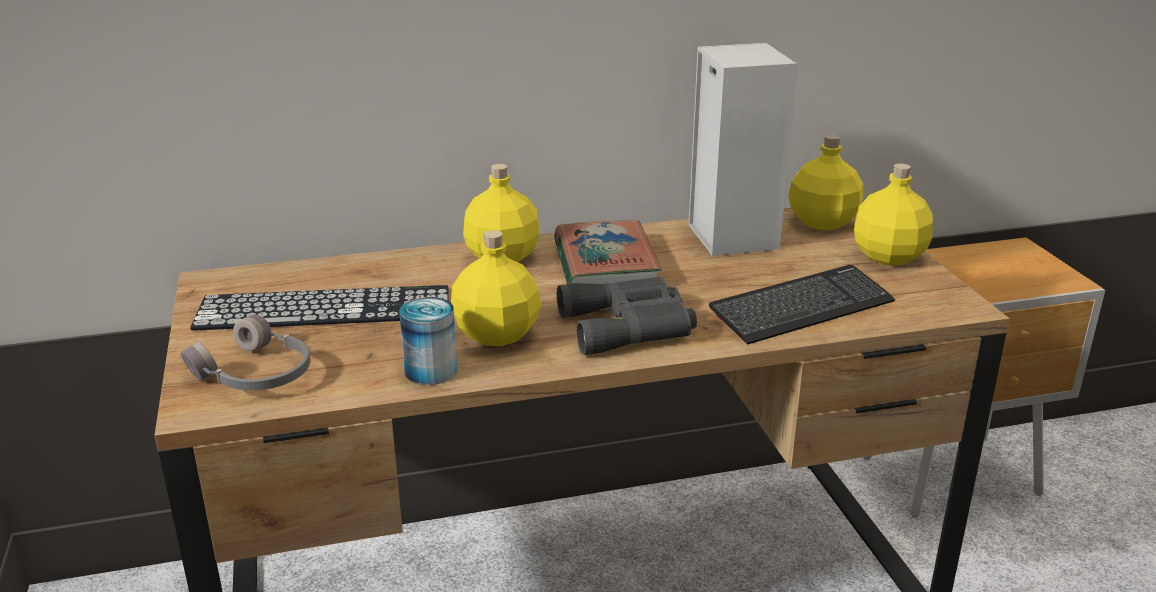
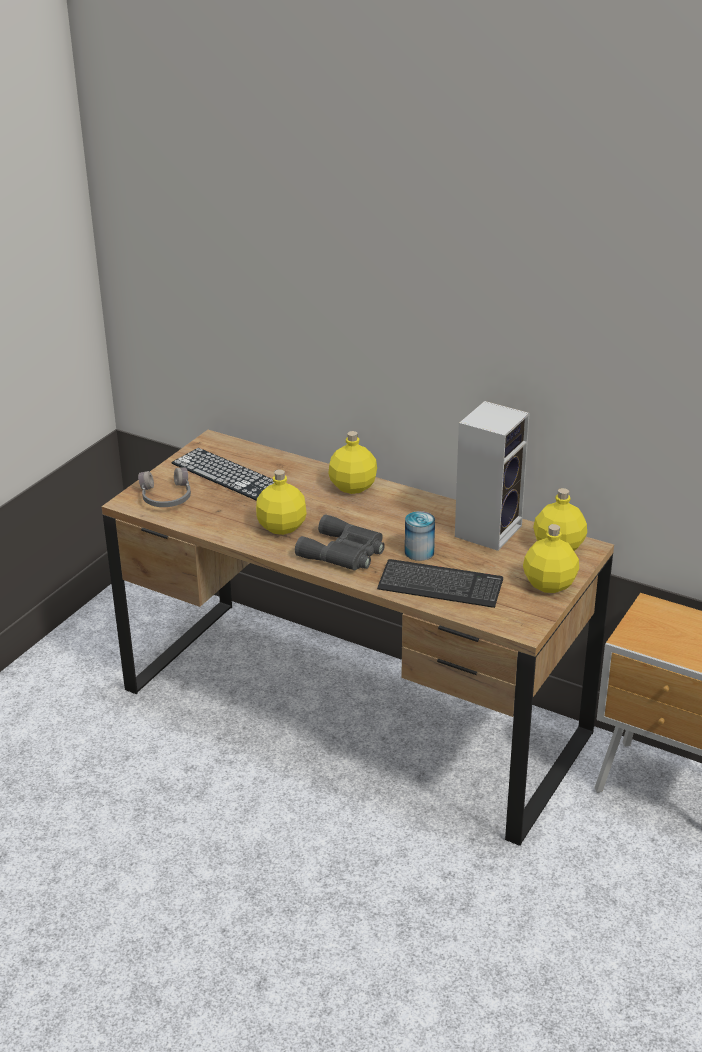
camera: 45 degrees right, 5 degrees up
(431, 371) = (229, 530): can -> can (419, 552)
(605, 265) = (392, 515): book -> none

